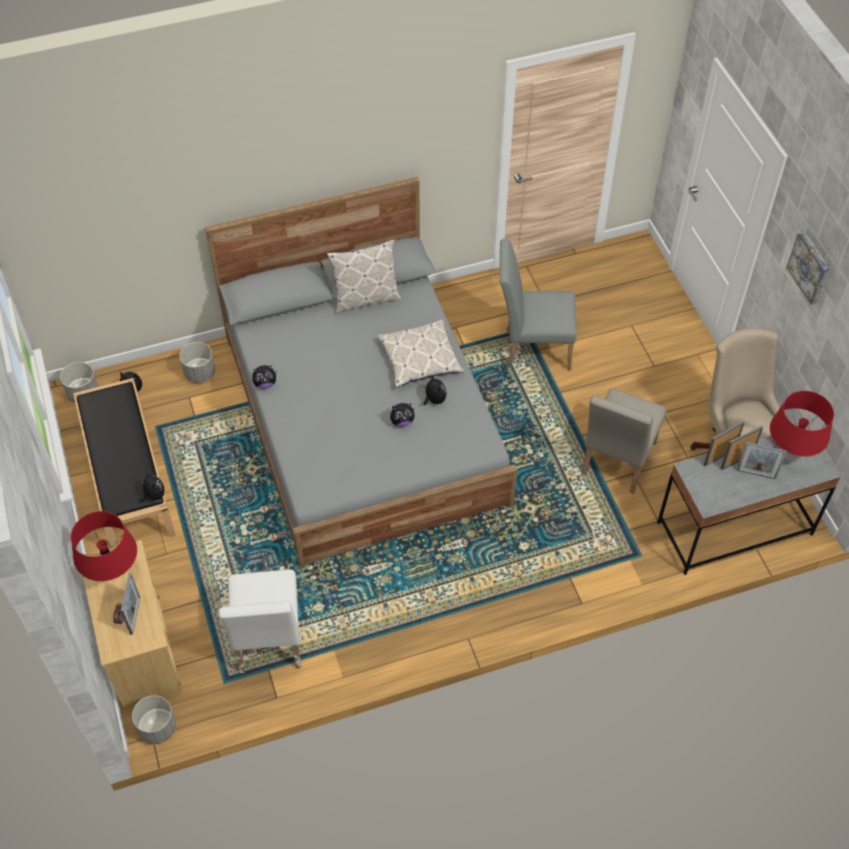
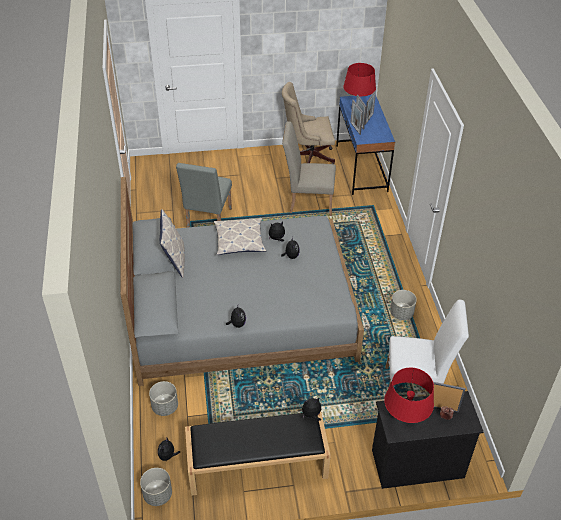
camera: 80 degrees left, 10 degrees down
(141, 650) = (417, 463): beige dresser -> black dresser
(157, 728) = (480, 457): grey planter -> grey planter (401, 314)
(615, 463) = (307, 203): beige chair -> beige chair turned 150 degrees clockwise
(734, 528) = (361, 168): grey desk -> blue desk
(810, 267) = (289, 29): picture -> none

